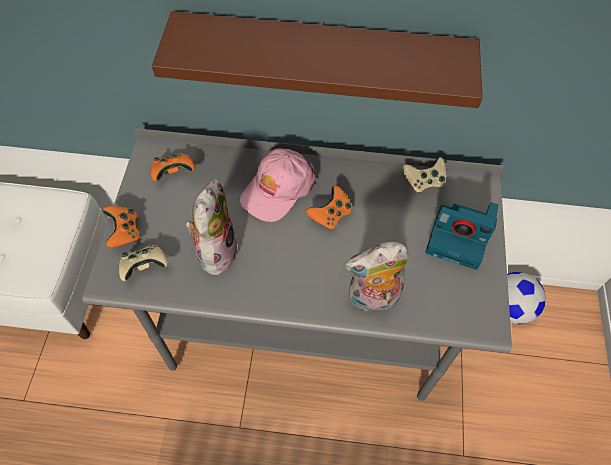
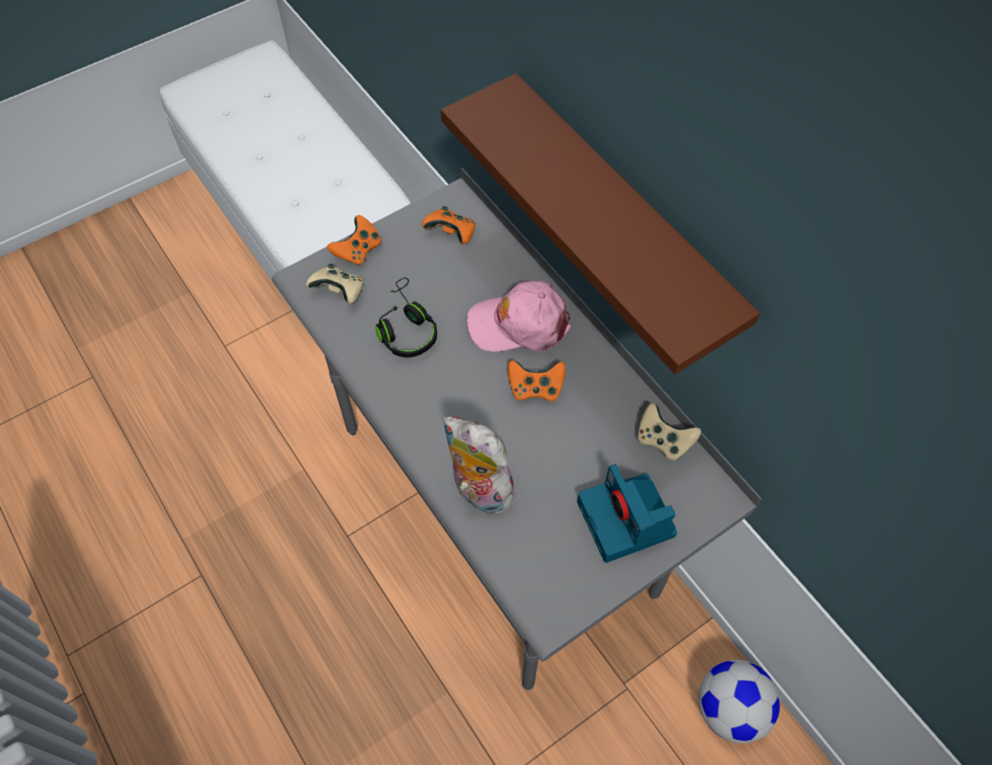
camera: 50 degrees right, 0 degrees up
(215, 250) = (406, 328): plush toy -> black headphones

